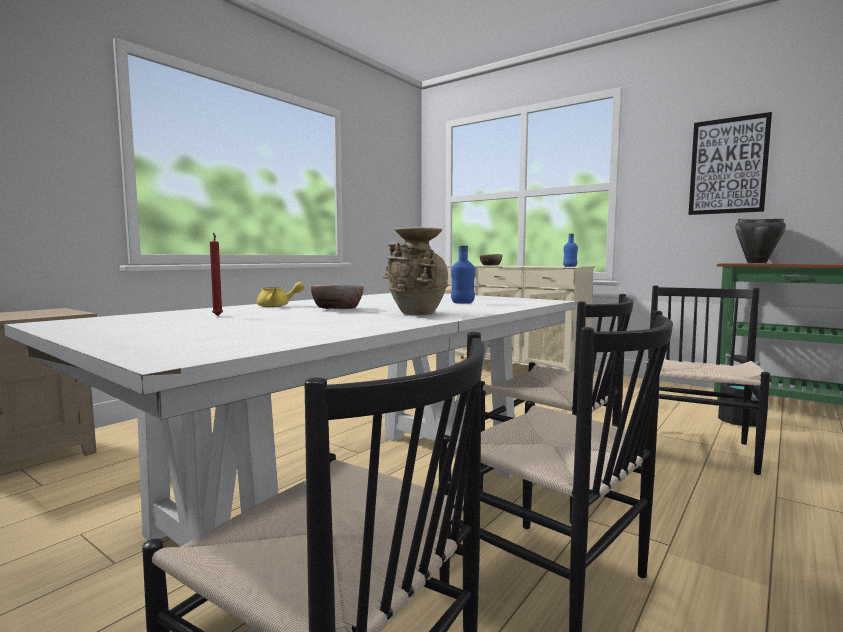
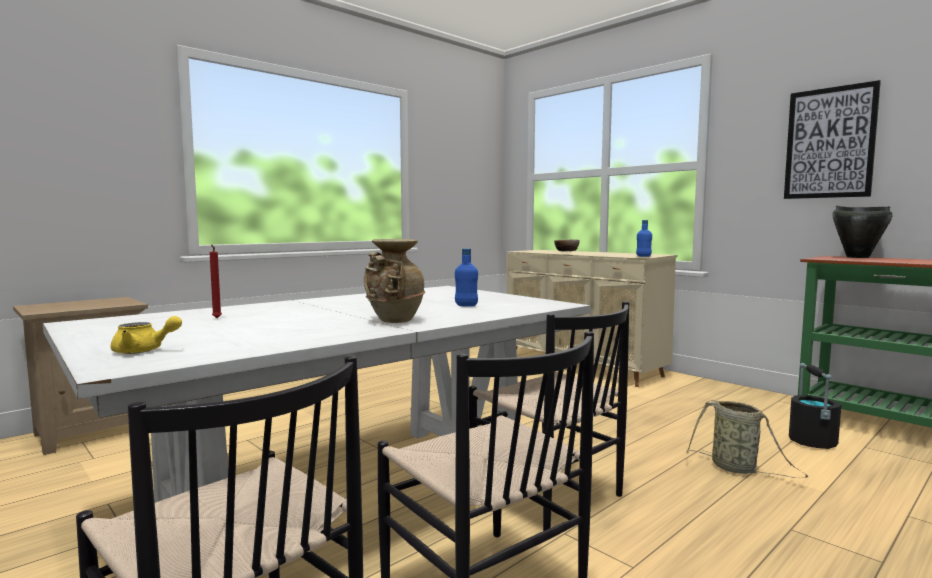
camera: 10 degrees right, 0 degrees up
(278, 306) = (287, 306): yellow teapot -> yellow teapot (144, 351)
(337, 309) = (333, 312): bowl -> none
(696, 448) = (737, 469): black chair -> basket

